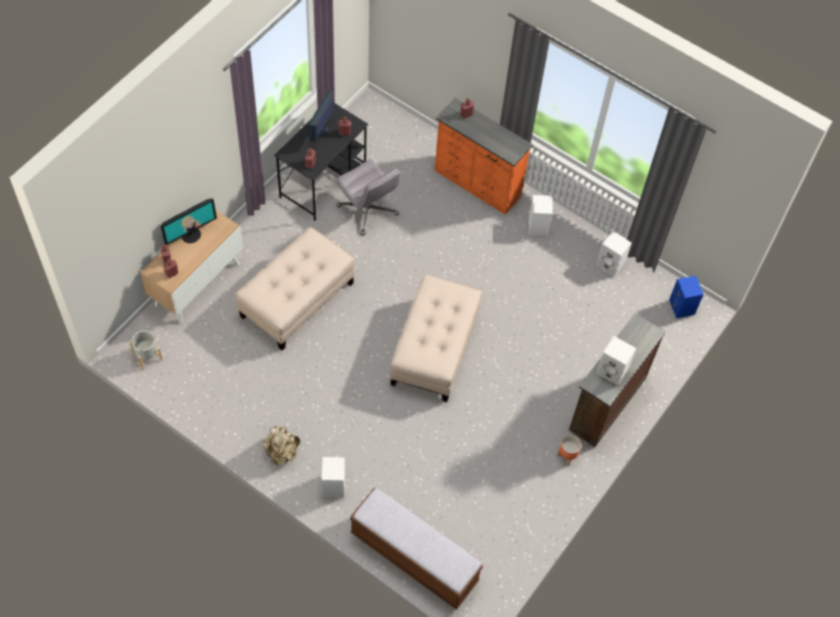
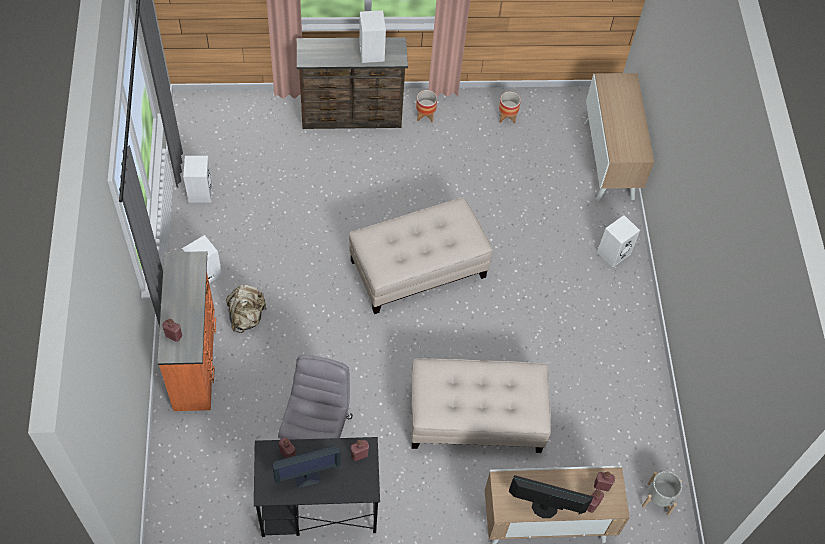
camera: 130 degrees left, 0 degrees up
(281, 452) = (627, 312): beige backpack -> beige backpack (247, 317)
(414, 557) = (609, 160): bench -> cabinet
(518, 515) = (507, 117): none -> planter
(682, 307) = (202, 116): blue speaker -> none

